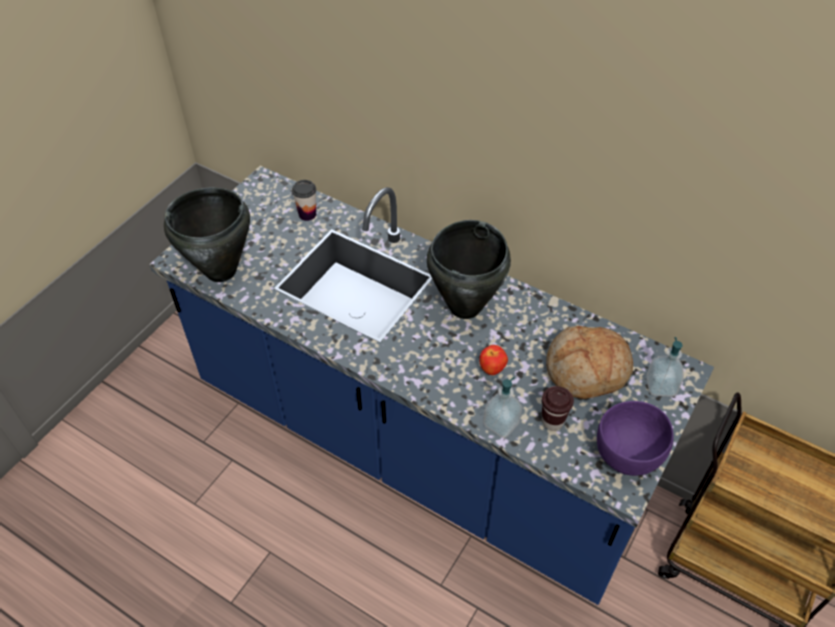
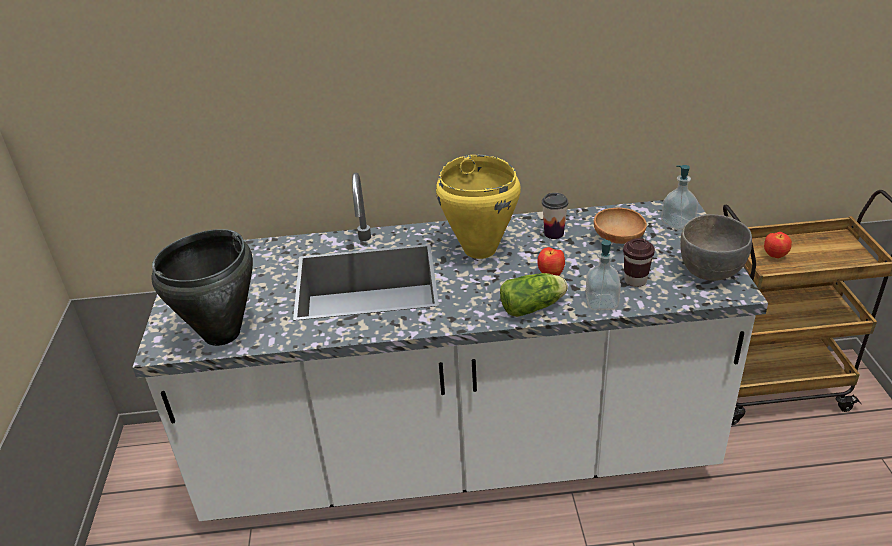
camera: 35 degrees left, 15 degrees down
(307, 214) = (263, 257): cup -> cup (554, 233)
(417, 444) = (457, 454): blue counter -> white counter
(446, 391) = (534, 307): none -> lettuce
(464, 307) = (479, 250): black cooking pot -> yellow cooking pot
(587, 371) = (619, 240): bread -> brown bowl
(627, 455) = (710, 271): purple bowl -> grey bowl
(766, 469) = (775, 256): none -> apple

